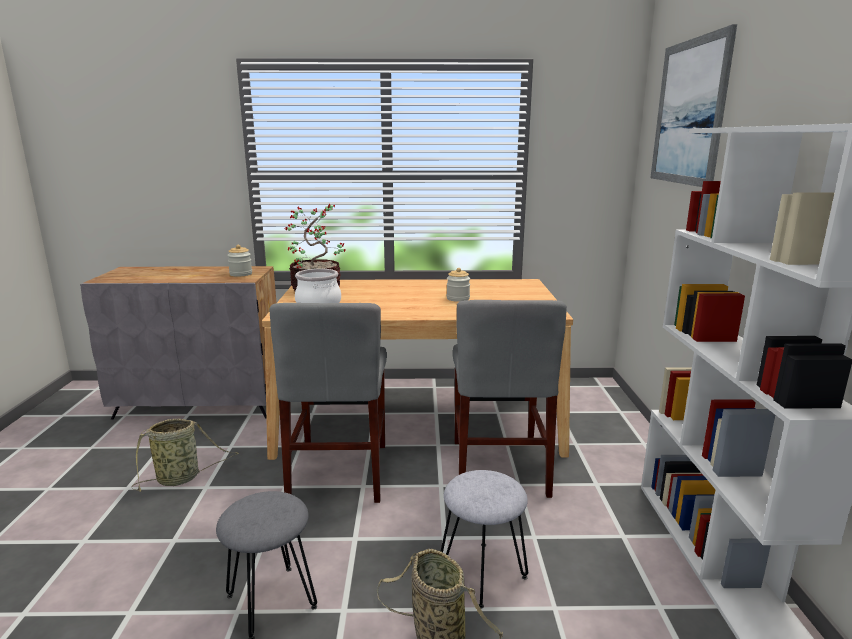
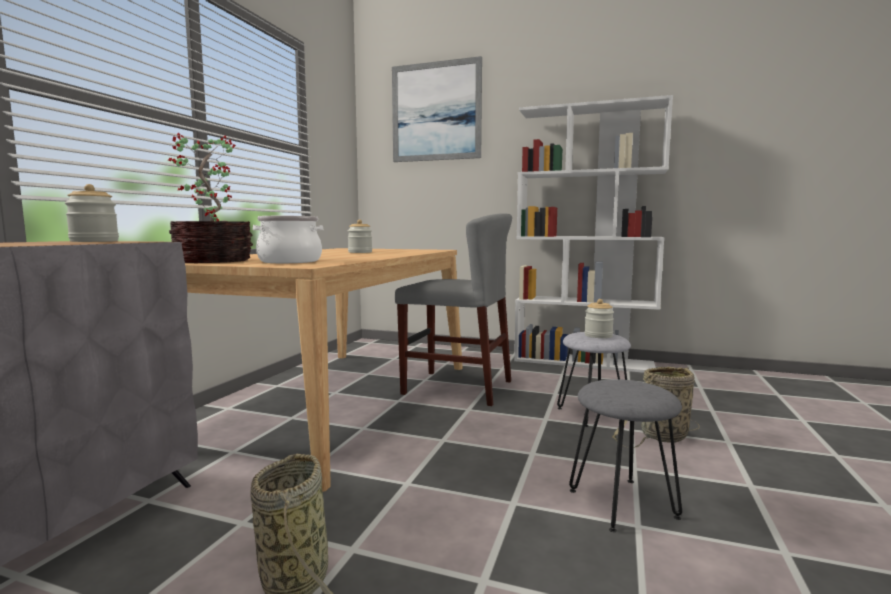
camera: 70 degrees left, 10 degrees down
(339, 472) = (403, 448): grey chair -> none
(485, 489) = (598, 335): none -> jar

